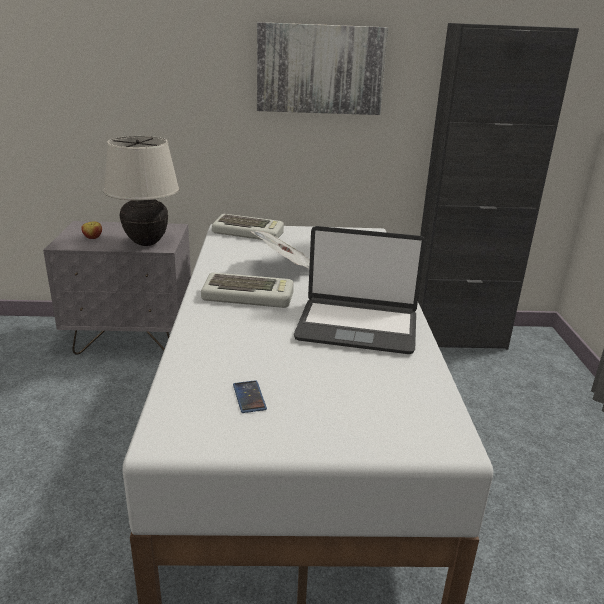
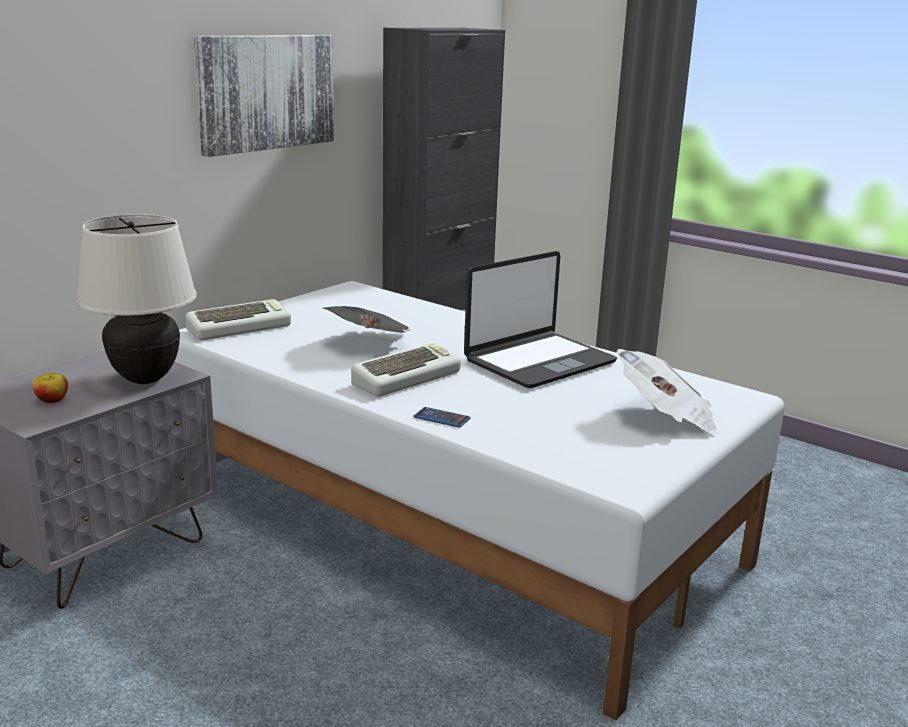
camera: 50 degrees left, 5 degrees down
(249, 397) = (600, 436): phone -> phone (442, 418)
(333, 415) = (666, 417): none -> newspaper

